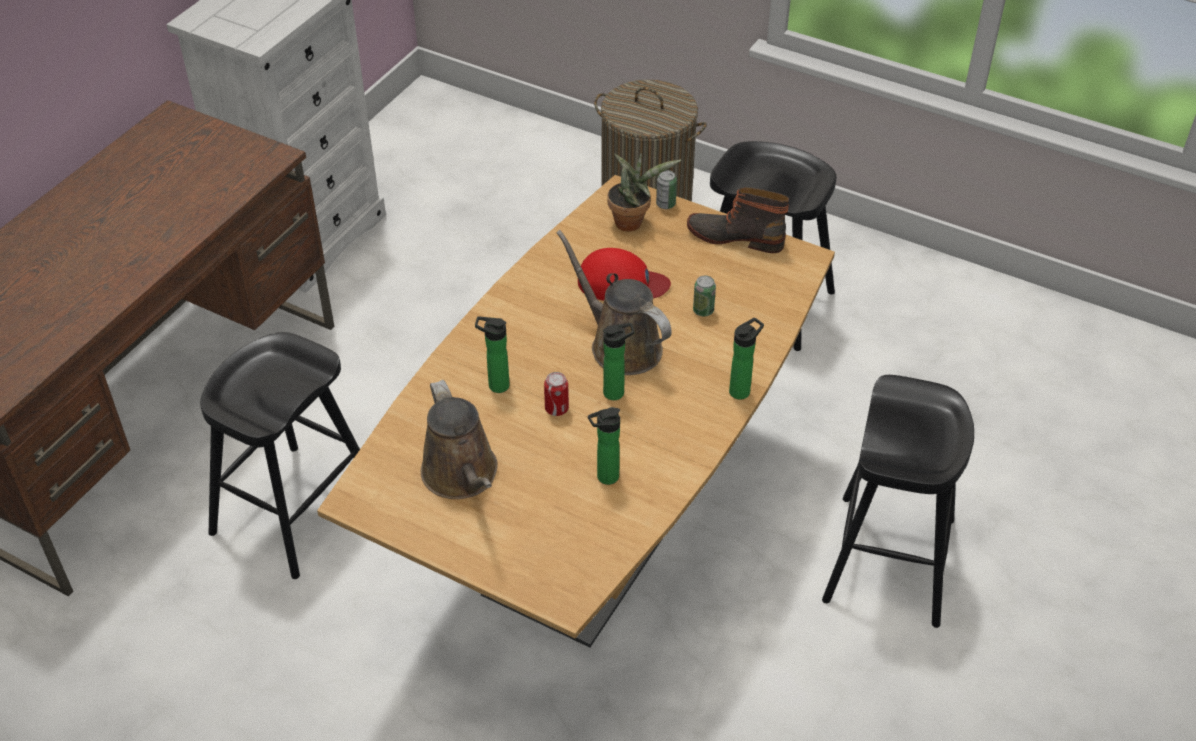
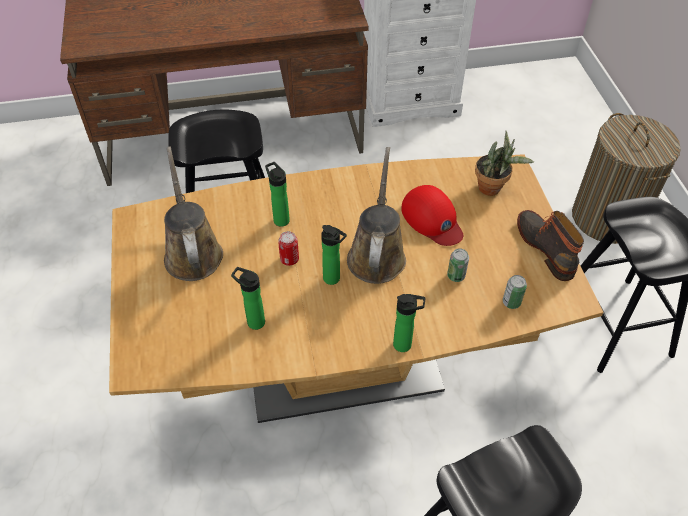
camera: 50 degrees right, 5 degrees up
(462, 476) = (192, 252): brown watering can -> brown watering can turned 135 degrees clockwise
(665, 204) = (529, 194): can -> can (511, 302)

